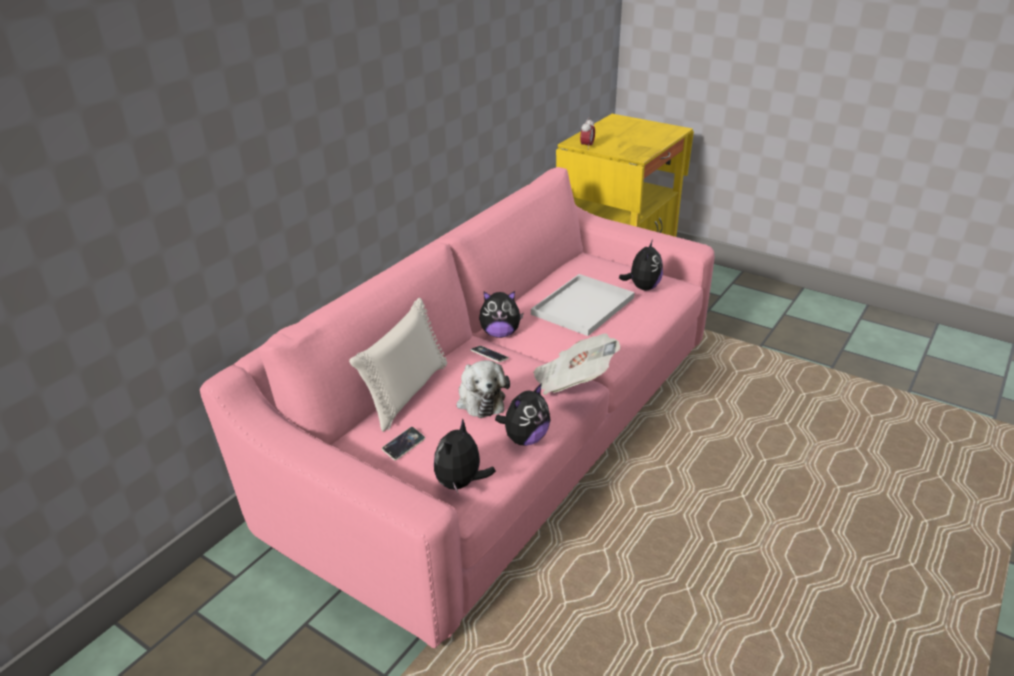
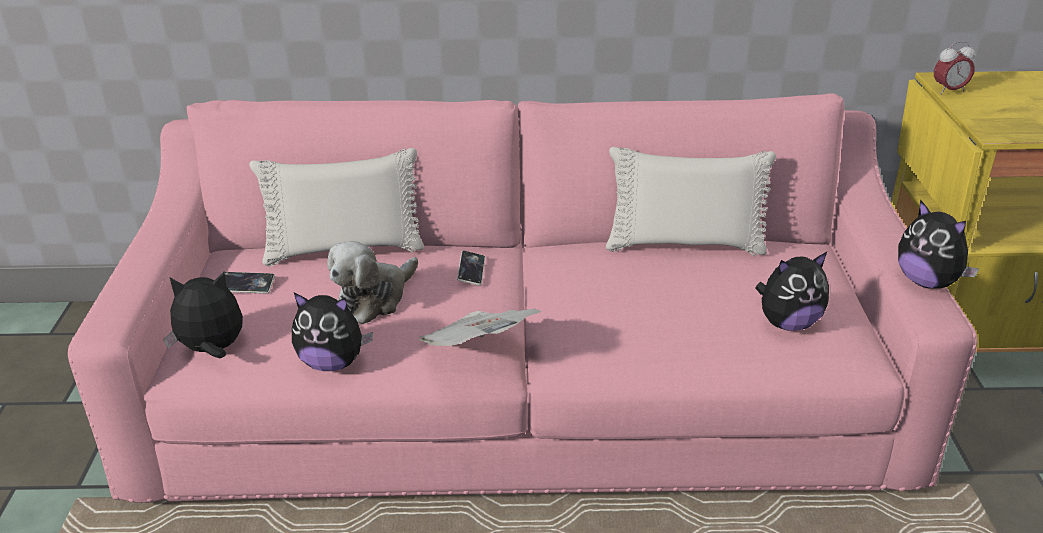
camera: 55 degrees right, 0 degrees up
(500, 333) = (538, 262): plush toy -> plush toy (927, 282)
(545, 283) = (684, 244): none -> white pillow
(583, 305) = (667, 290): white tray -> none

